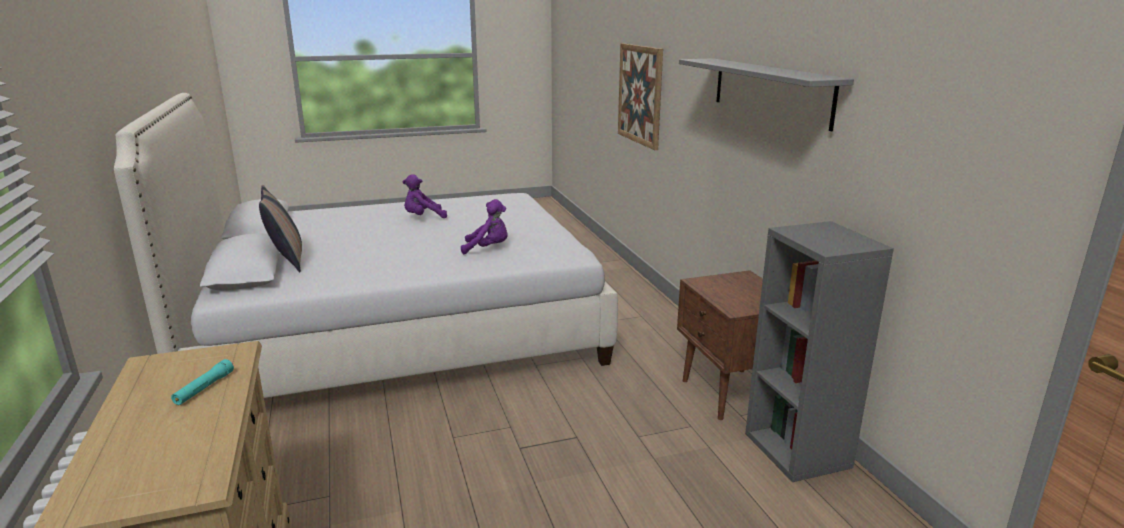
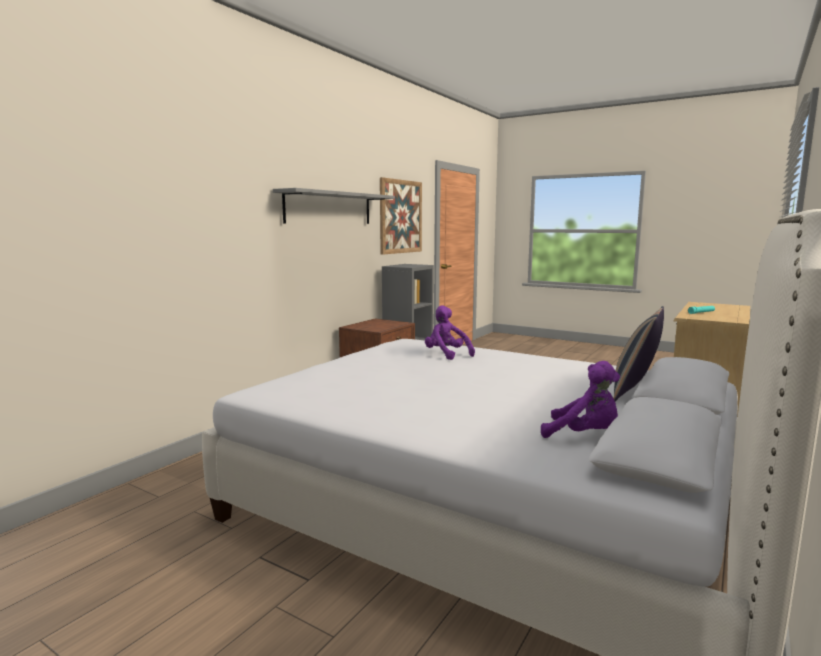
camera: 130 degrees left, 10 degrees down
(423, 218) = (422, 396): purple plush toy -> purple plush toy (584, 435)
(640, 94) = (138, 239): picture -> picture (400, 216)

